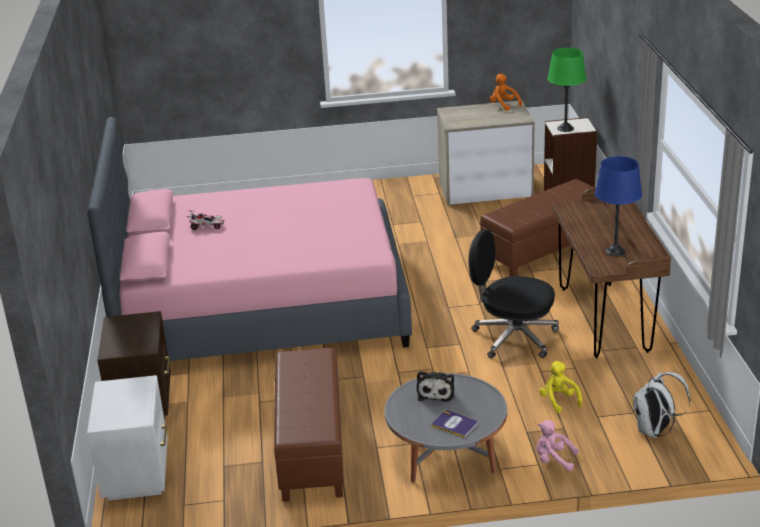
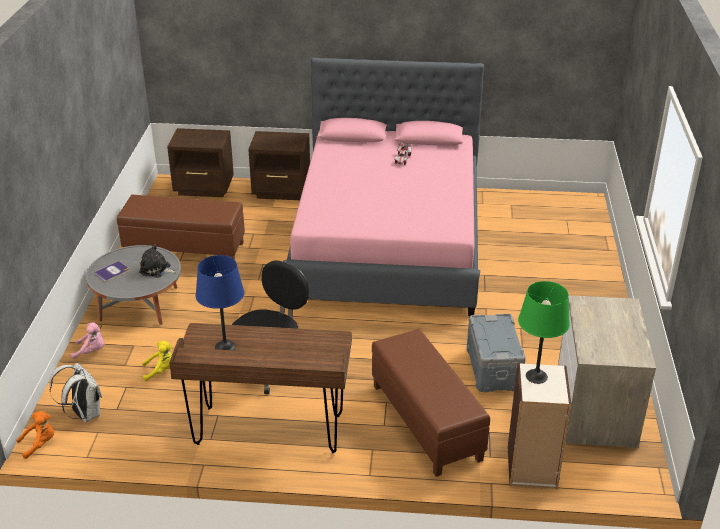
camera: 100 degrees right, 5 degrees up
(138, 473) = (204, 188): white nightstand -> brown nightstand
(456, 230) = (494, 368): none -> grey storage box
(503, 105) = (637, 349): orange plush toy -> orange plush toy (40, 444)
(553, 460) = (91, 351): pink plush toy -> pink plush toy turned 60 degrees clockwise

